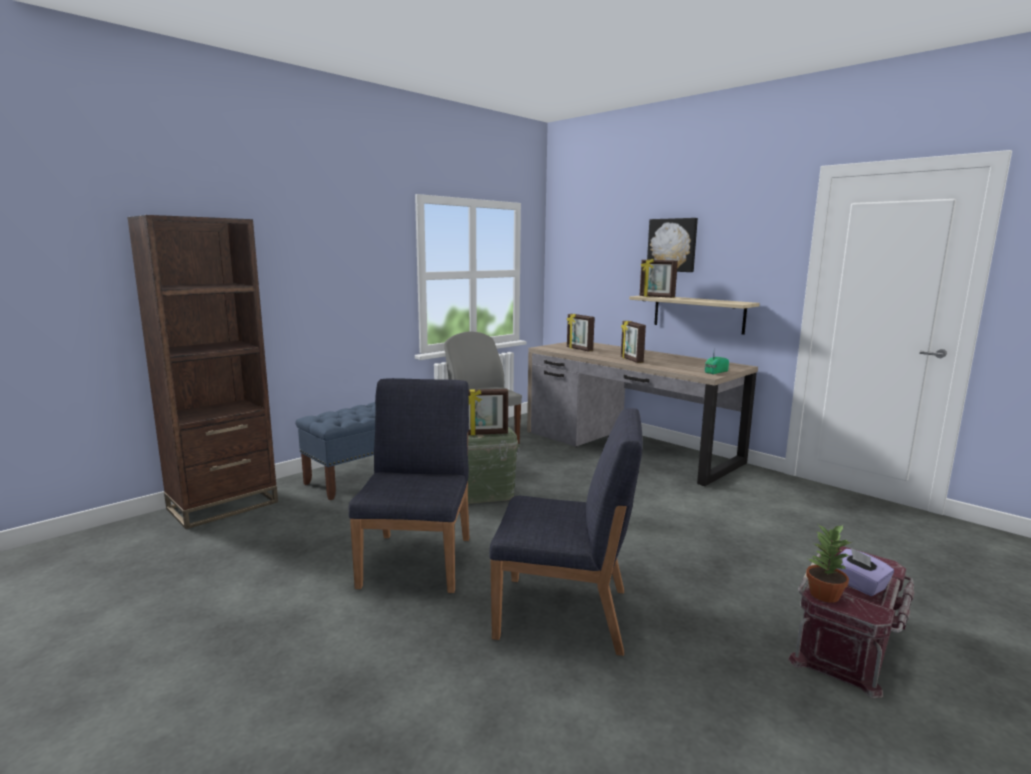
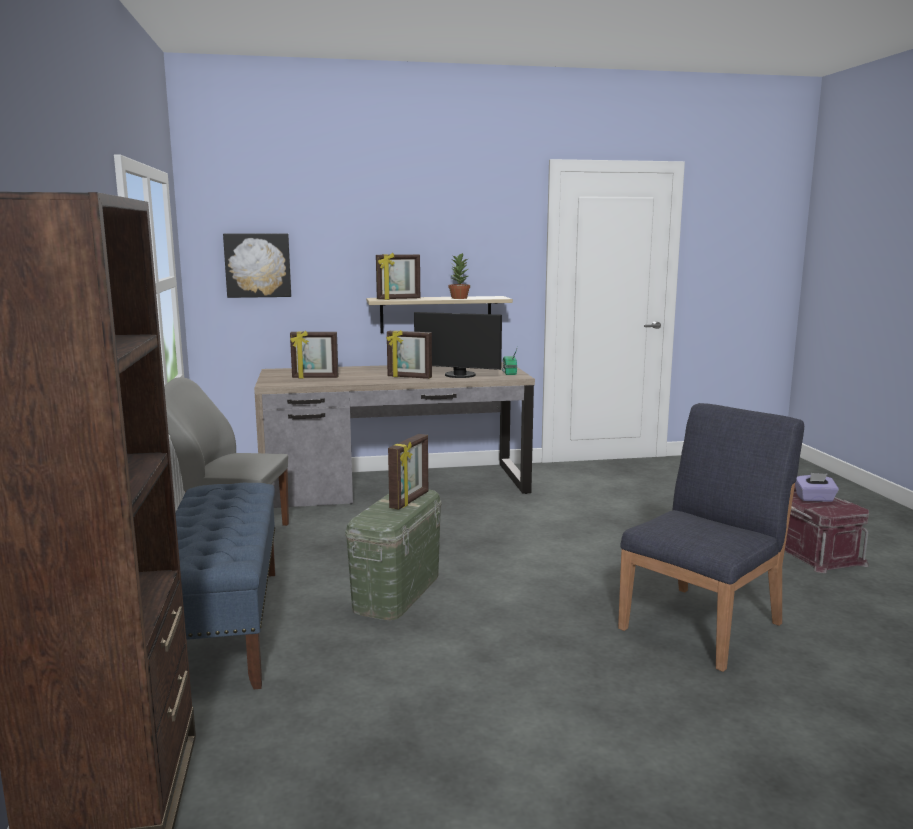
camera: 55 degrees left, 0 degrees up
(418, 560) = (527, 668): blue chair -> none
(668, 366) = (459, 375): none -> monitor
(672, 245) = (395, 236): picture -> picture (258, 265)
(823, 595) = (826, 510): potted plant -> potted plant (459, 298)

